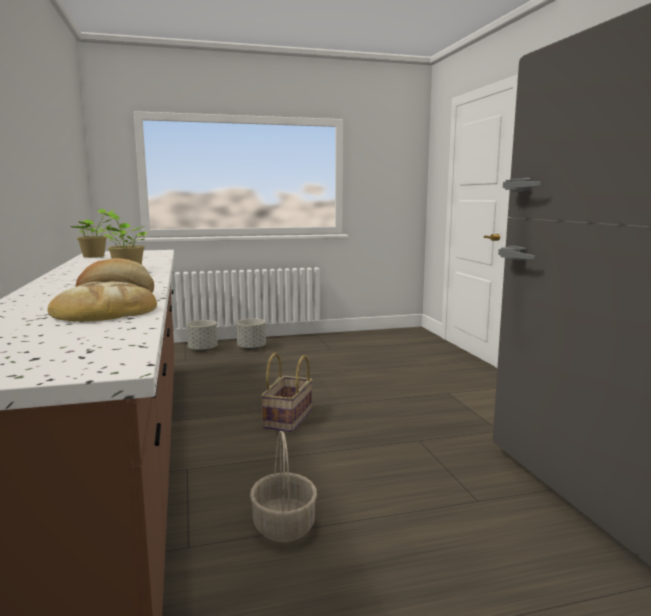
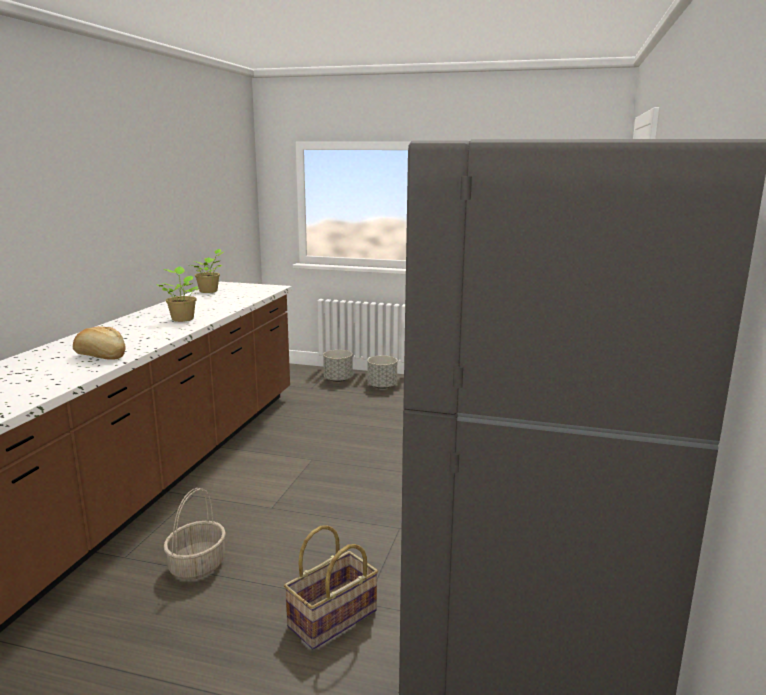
camera: 30 degrees right, 5 degrees up
(103, 312) = (58, 373): bread -> none
(289, 419) = (318, 472): basket -> basket (333, 619)

